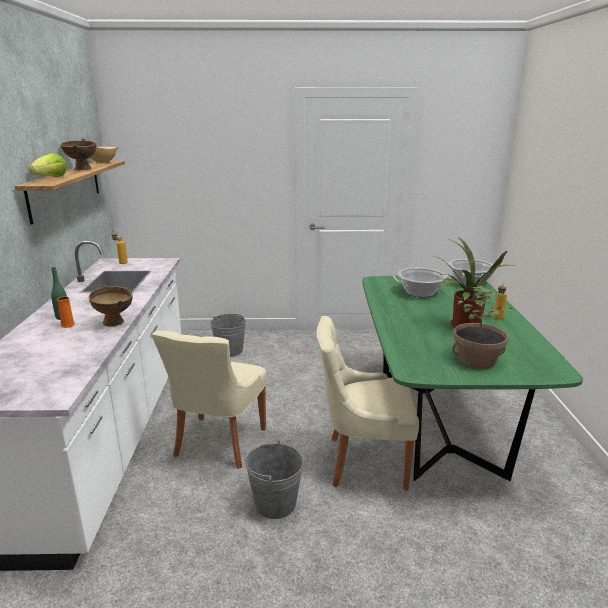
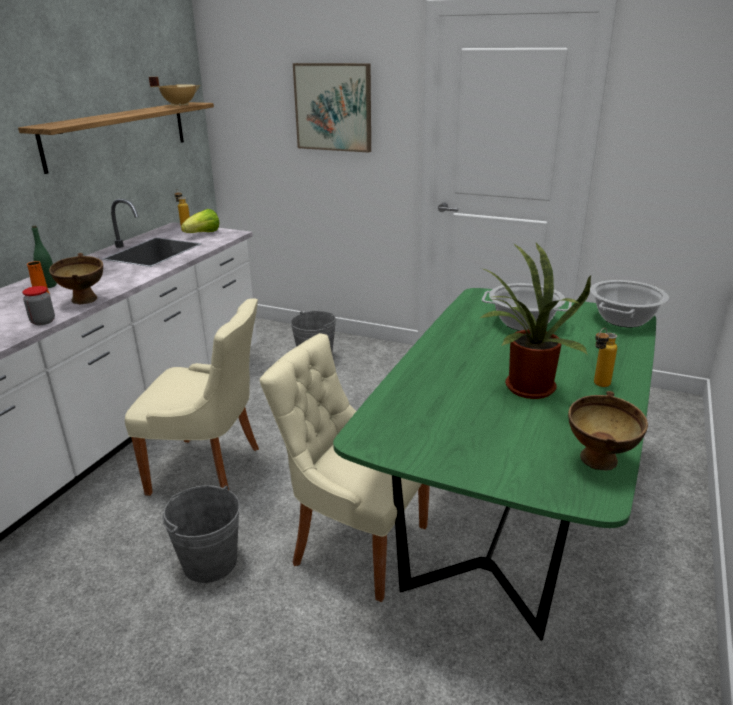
camera: 25 degrees right, 5 degrees up
(50, 178) = (75, 120): lettuce -> lettuce (203, 234)
(82, 170) = (134, 112): brown bowl -> brown bowl (599, 464)
(101, 343) = (43, 321): none -> jar
(218, 444) = (210, 470): beige chair -> beige chair turned 120 degrees counterclockwise
(224, 161) = (333, 107): none -> picture
(476, 360) = (482, 443): potted plant -> none

